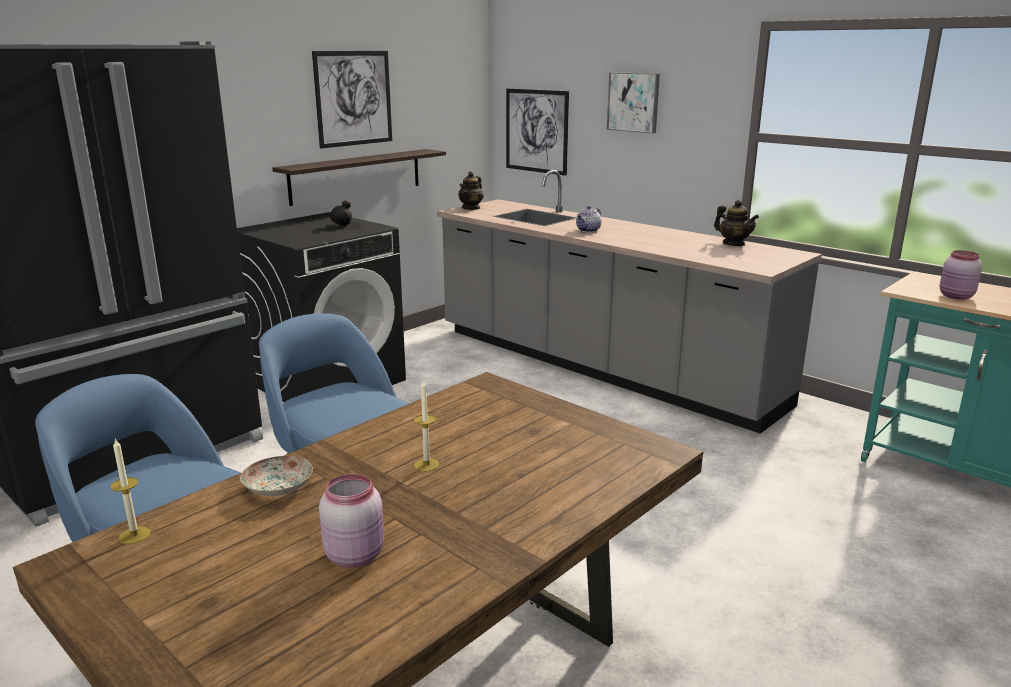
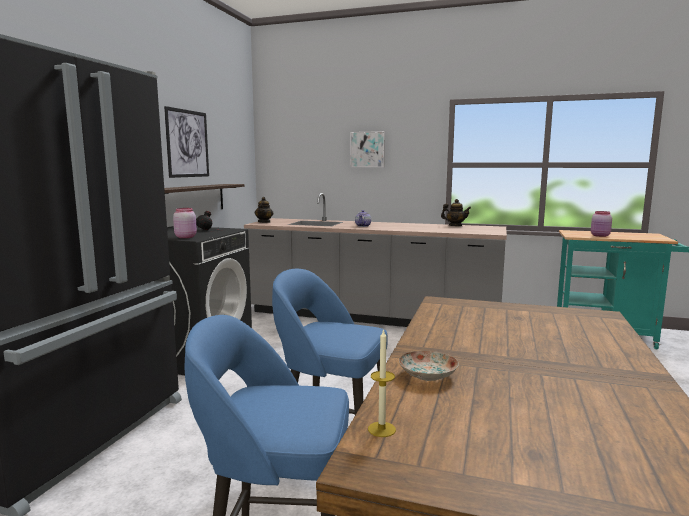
camera: 25 degrees left, 10 degrees down
(355, 554) = (563, 398): pink jar -> pink jar (186, 237)
(426, 465) = (495, 344): candle -> none
(536, 131) = (295, 172): picture -> none

